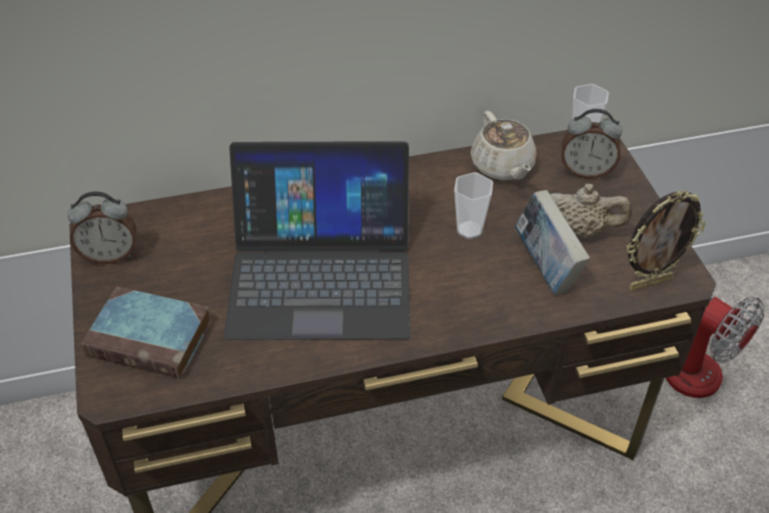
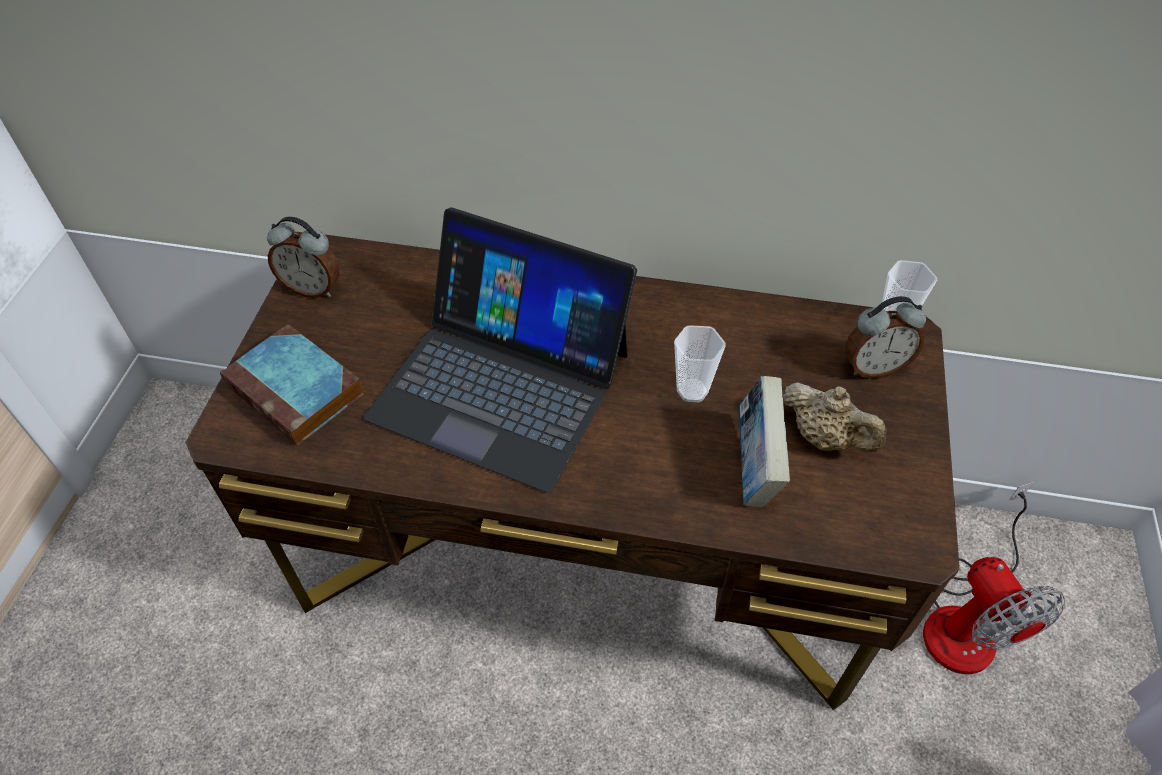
camera: 25 degrees right, 5 degrees up
(502, 167) = (775, 328): beige teapot -> none
(586, 171) = (873, 367): alarm clock -> alarm clock turned 45 degrees counterclockwise
(649, 283) = (871, 535): picture frame -> none

